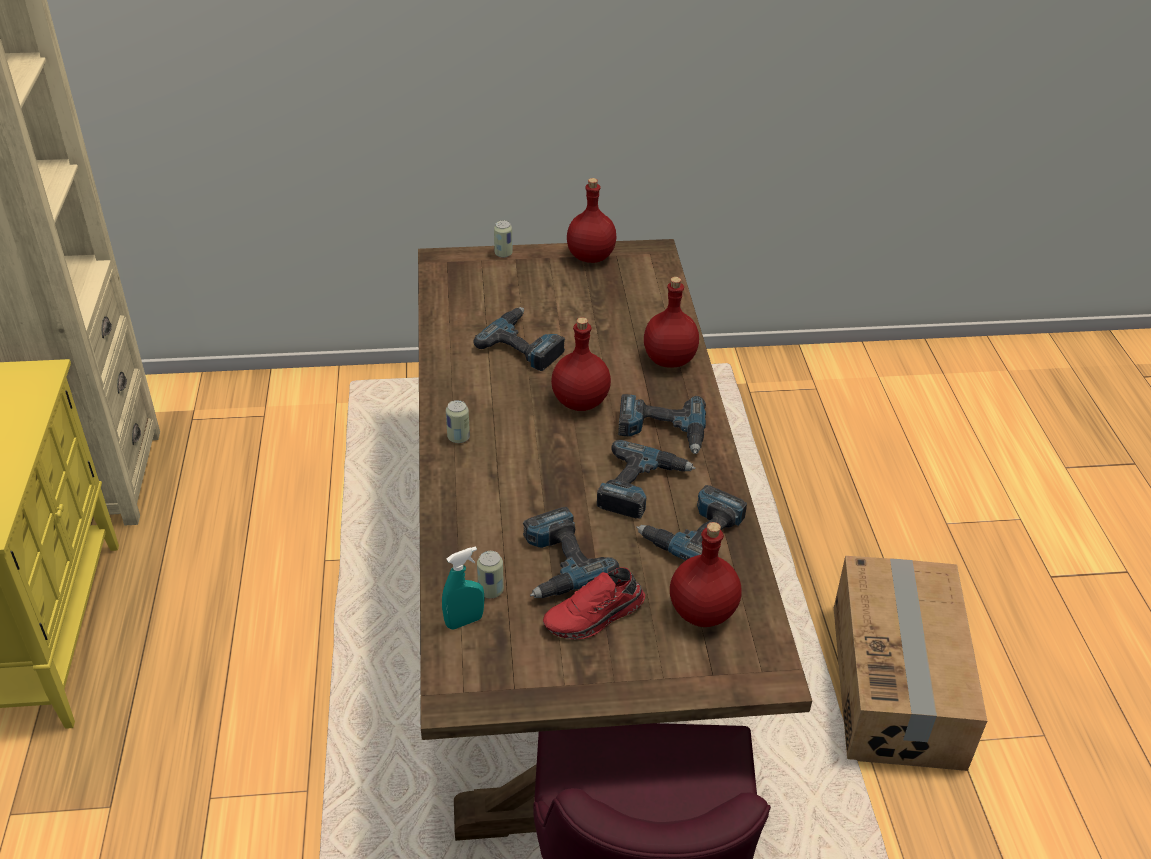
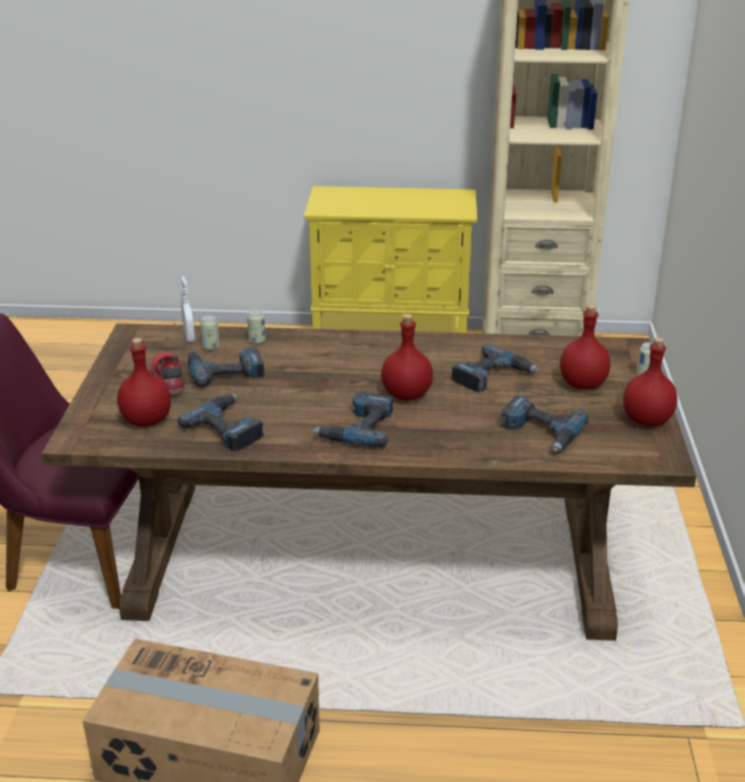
camera: 100 degrees right, 10 degrees down
(458, 438) = (373, 343): can -> can (257, 341)
(464, 621) = (189, 337): turquoise spray bottle -> white spray bottle
(641, 487) = (290, 411): power drill -> power drill (540, 432)
(668, 359) = (462, 444): red bottle -> red bottle (583, 384)

